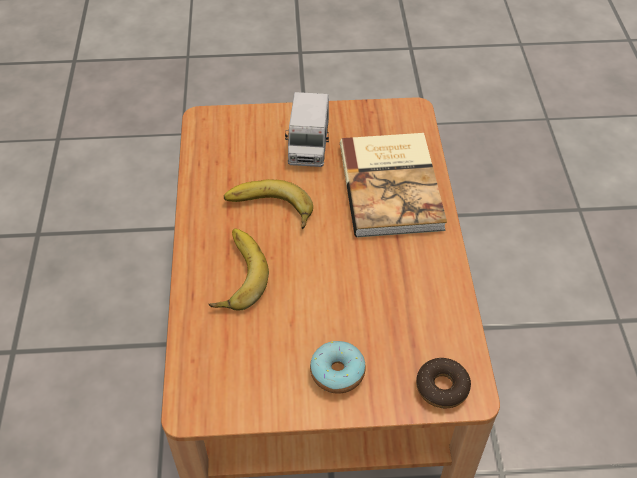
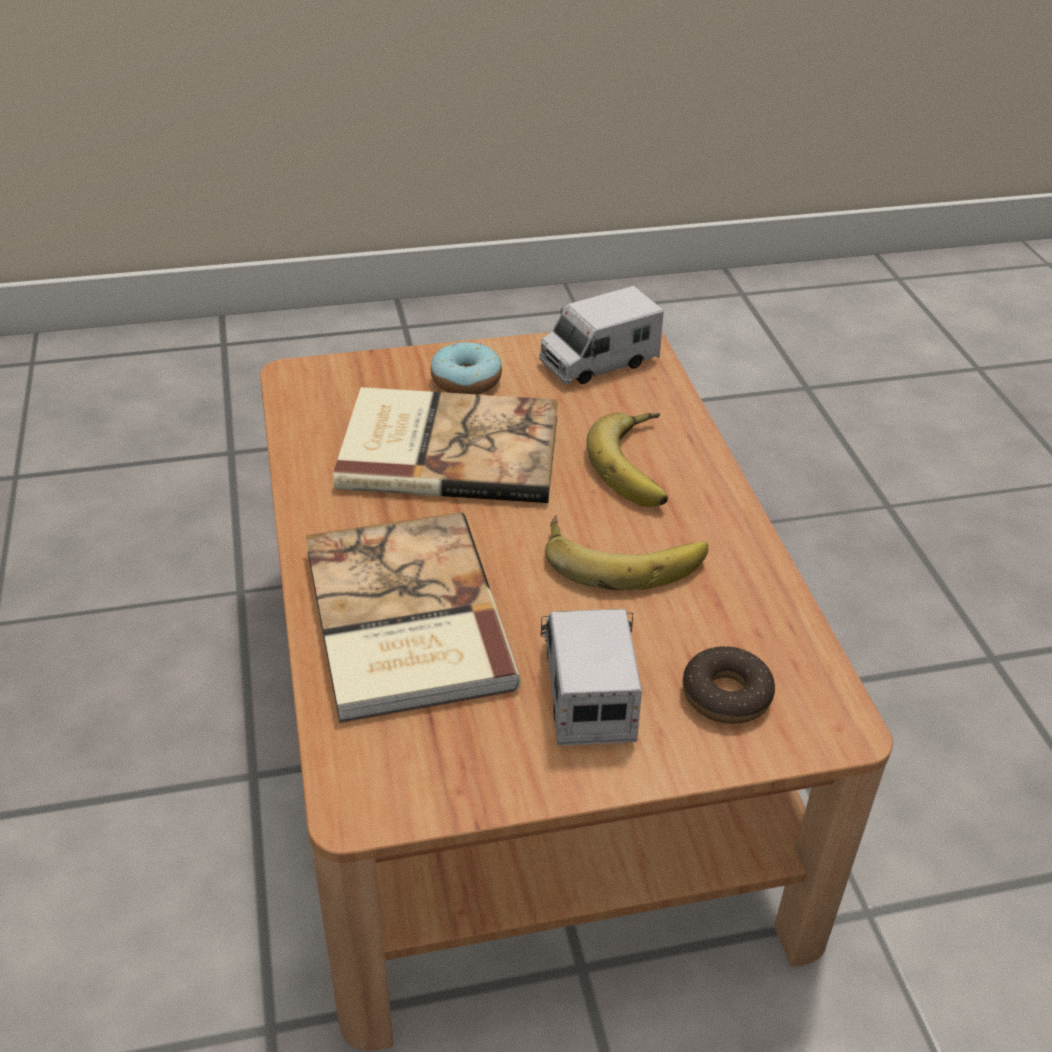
camera: 170 degrees right, 10 degrees down
(229, 384) = (598, 362): none -> toy truck
(358, 302) = (448, 449): none -> book
(442, 387) = (331, 378): donut -> donut (726, 695)

